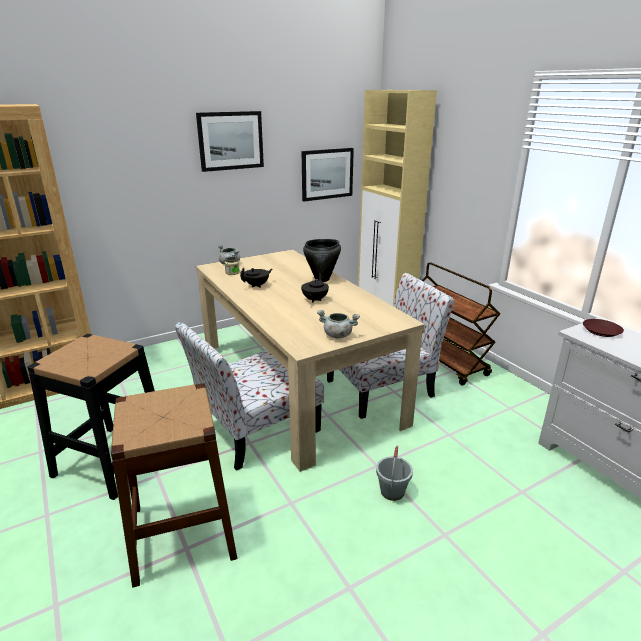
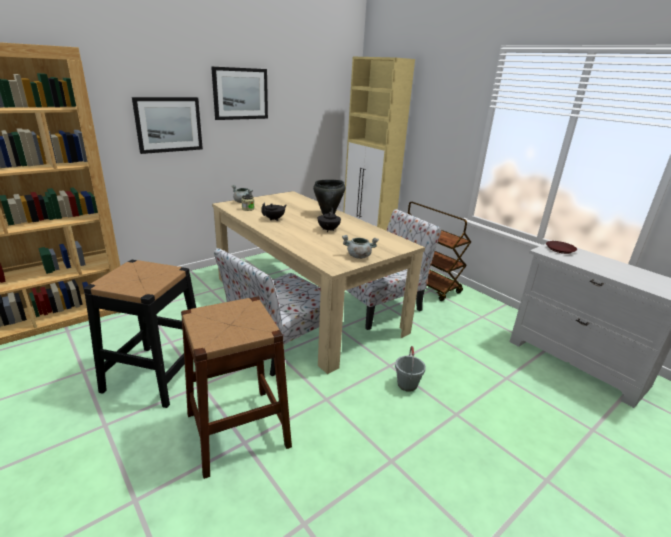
camera: 10 degrees left, 0 degrees up
(327, 174) = (318, 127): picture -> picture (168, 124)

